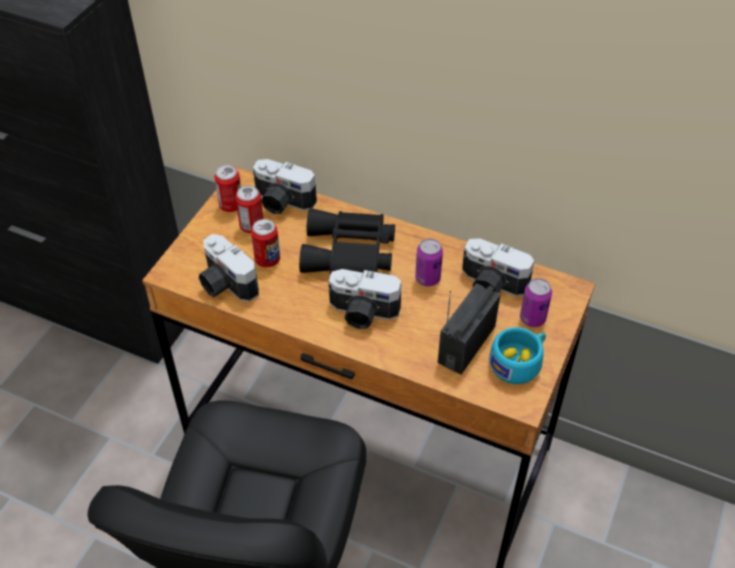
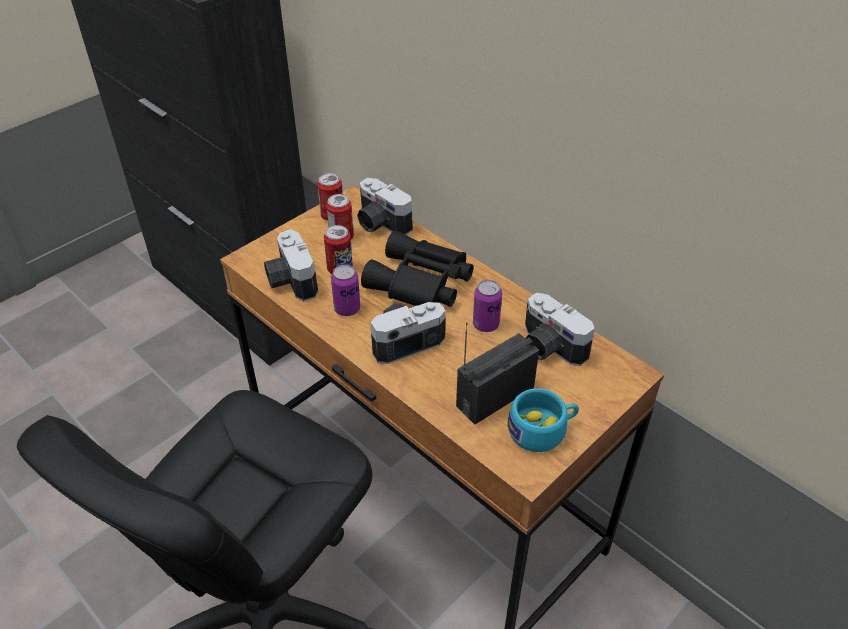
camera: 20 degrees right, 5 degrees down
(362, 313) = (404, 339): camera -> camera turned 120 degrees clockwise
(532, 318) = (577, 391): can -> can (347, 309)

